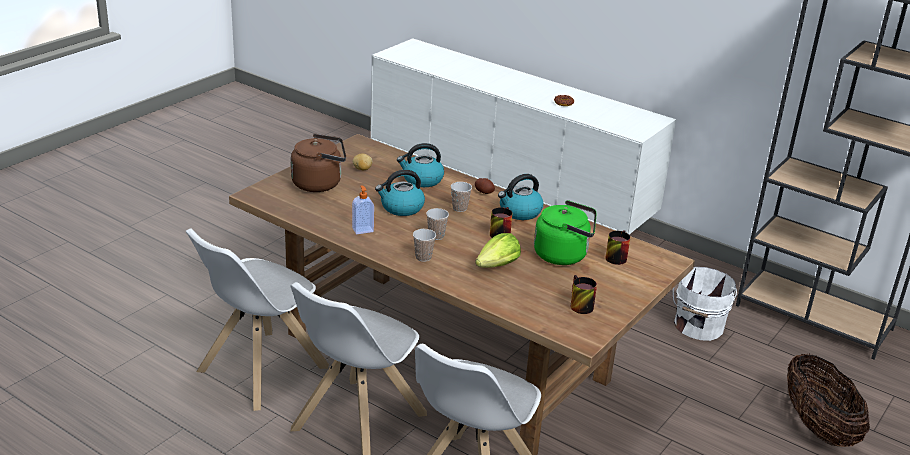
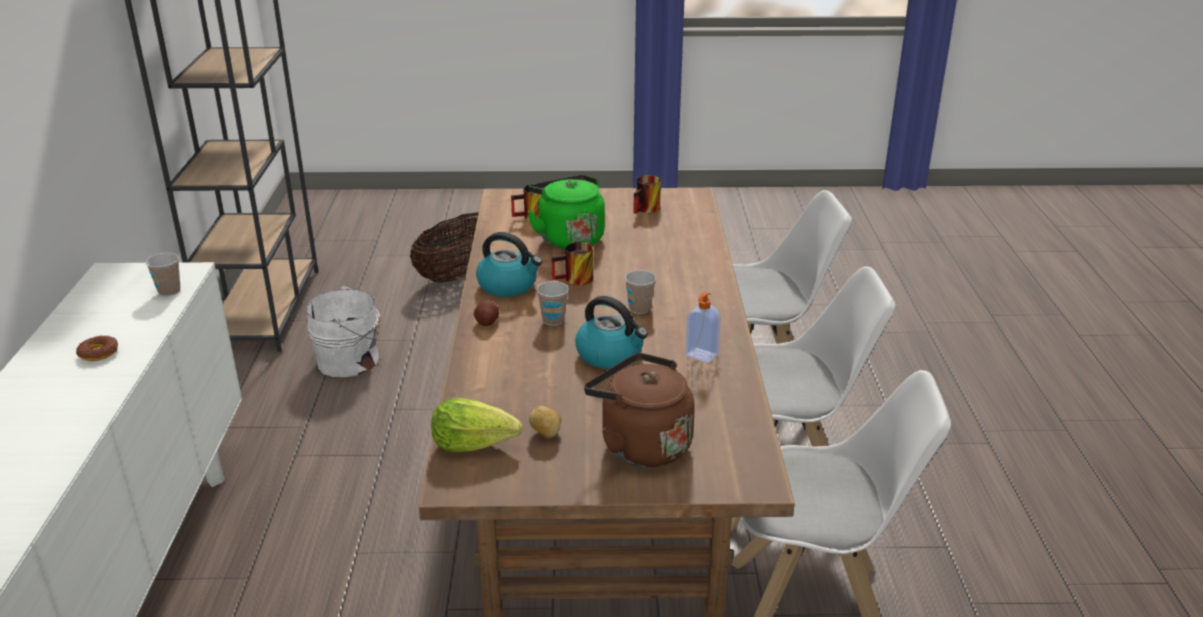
camera: 125 degrees left, 0 degrees up
(422, 180) = (513, 374): kettle -> none
(423, 257) = (694, 298): cup -> cup (169, 291)
(498, 265) = (642, 259): lettuce -> lettuce (474, 443)

